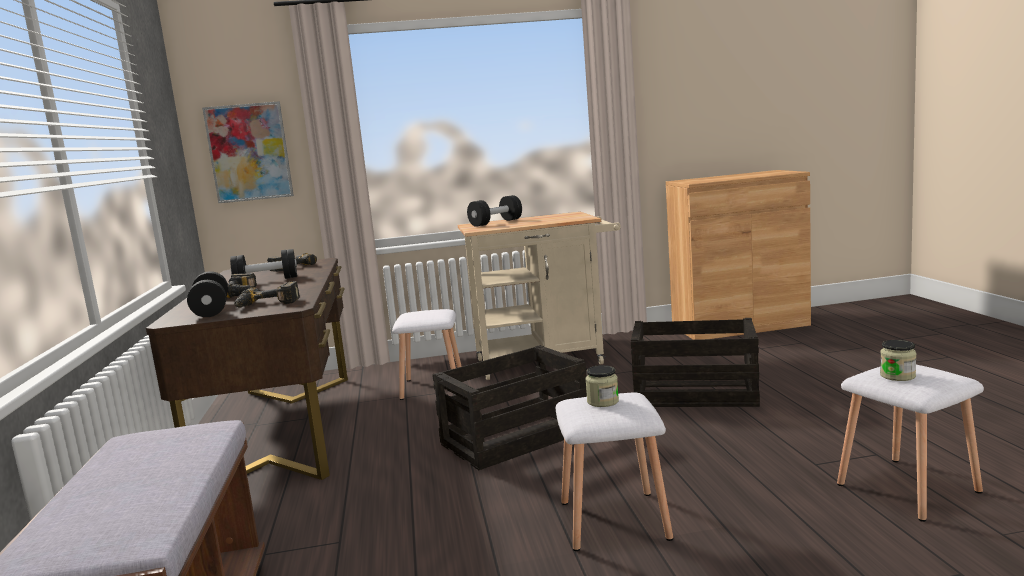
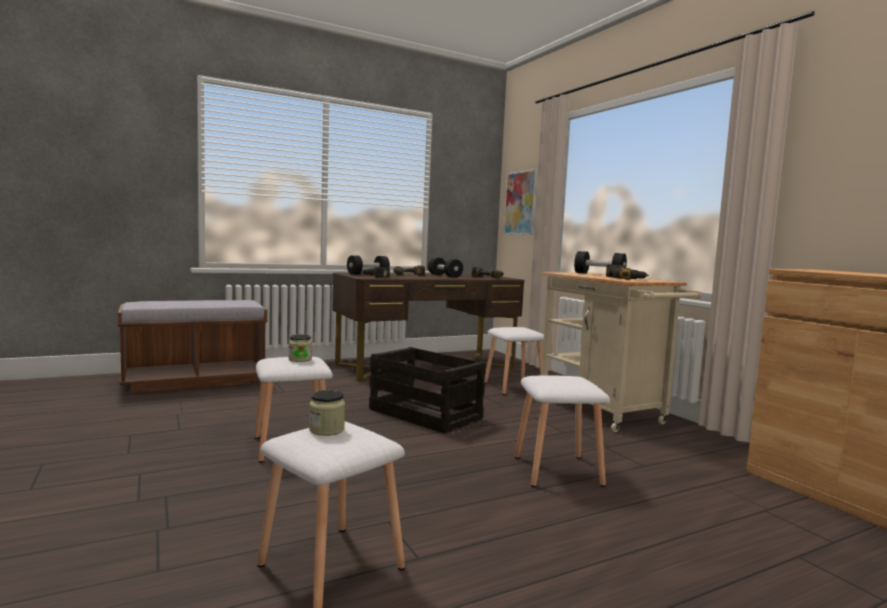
camera: 70 degrees right, 5 degrees down
(556, 218) = (625, 278): none -> power drill
(694, 394) = (556, 470): crate -> white stool

